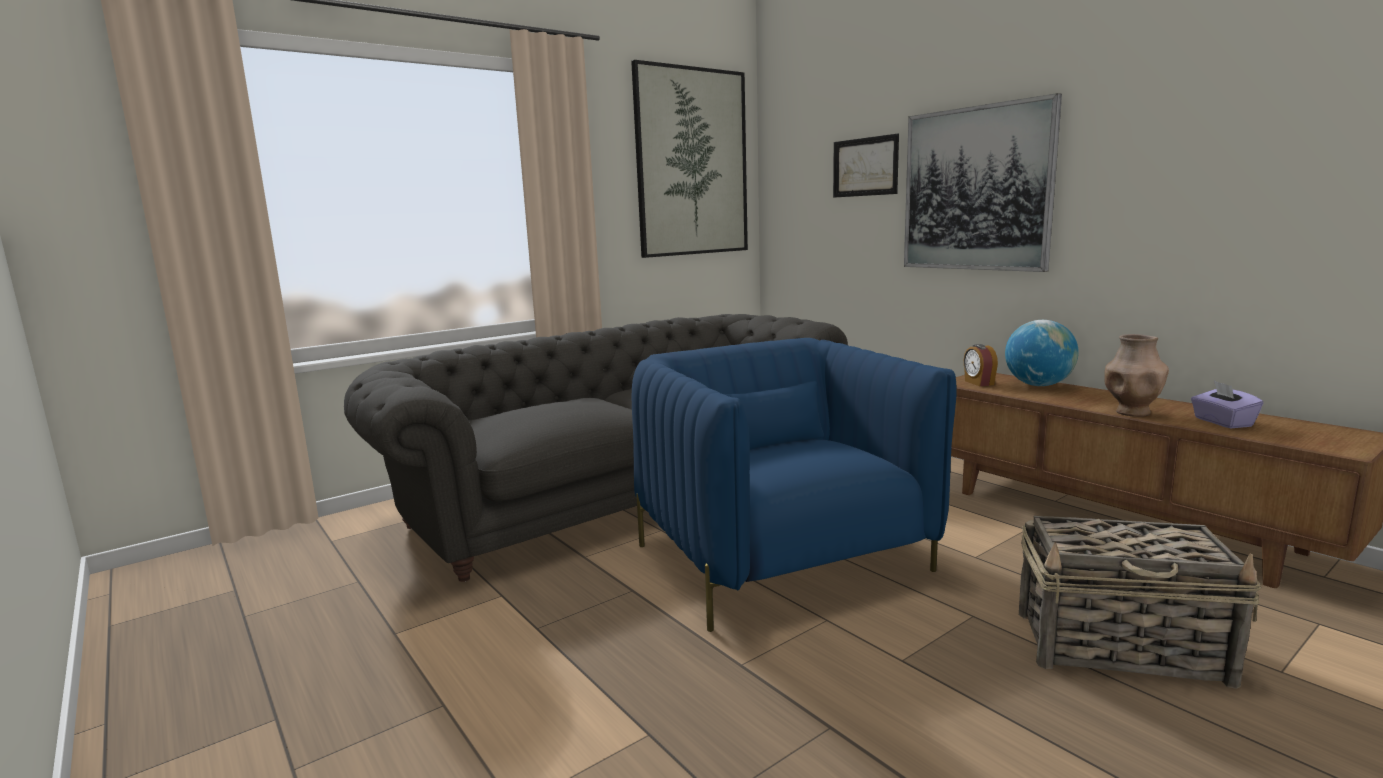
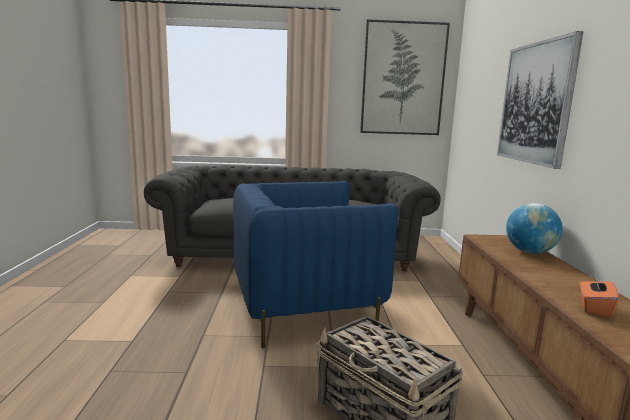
camera: 35 degrees right, 0 degrees up
(782, 558) = (302, 305): blue armchair -> blue armchair turned 120 degrees counterclockwise
(865, 167) = (493, 84): picture -> none
(978, 383) = (492, 241): alarm clock -> none
(1131, 413) = (541, 282): brown vase -> none
(1222, 422) = (594, 308): purple tissue box -> orange tissue box

